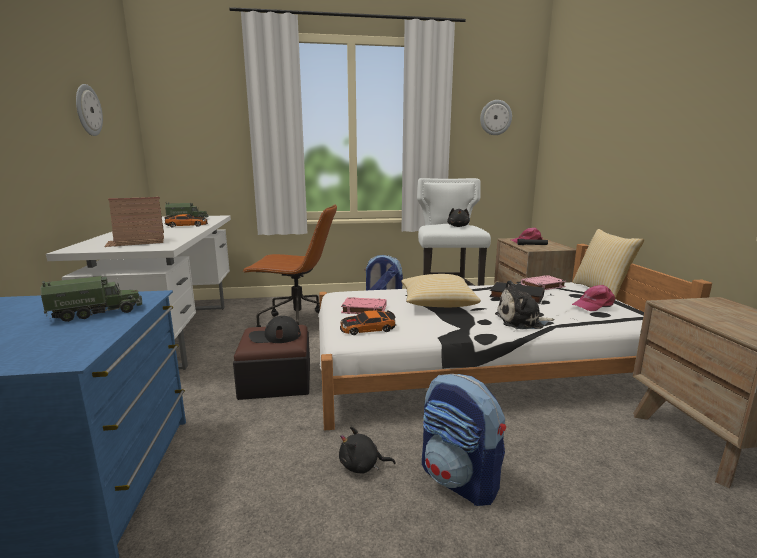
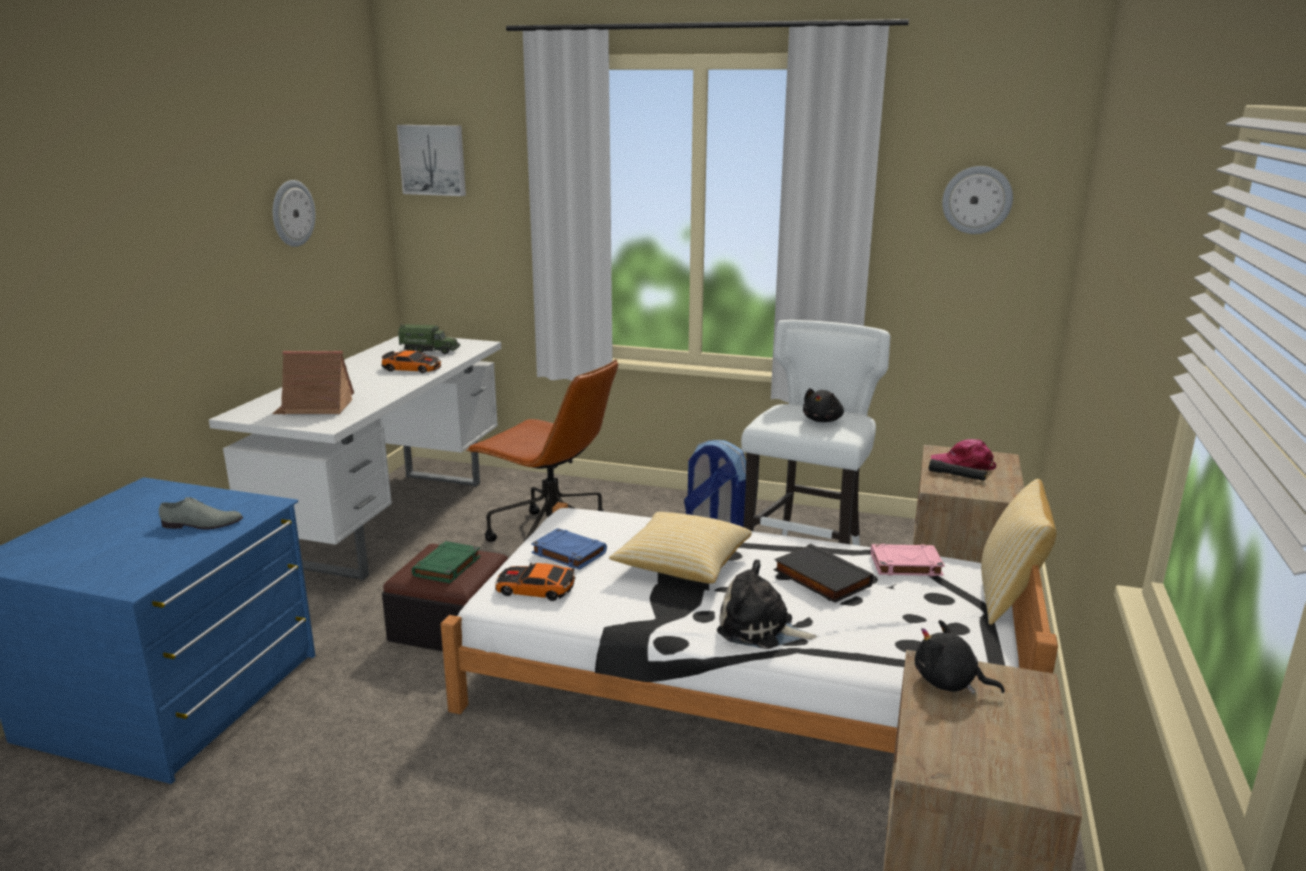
camera: 25 degrees right, 5 degrees up
(97, 313) = (201, 524): toy truck -> grey shoe
(174, 98) = (433, 160): none -> picture
(275, 336) = (447, 567): black cap -> green book
(362, 466) = (450, 769): black plush toy -> black plush toy (949, 683)
(363, 309) = (568, 553): pink book -> blue book
(460, 479) = (541, 824): backpack -> none
(593, 305) = (925, 626): pink cap -> none

